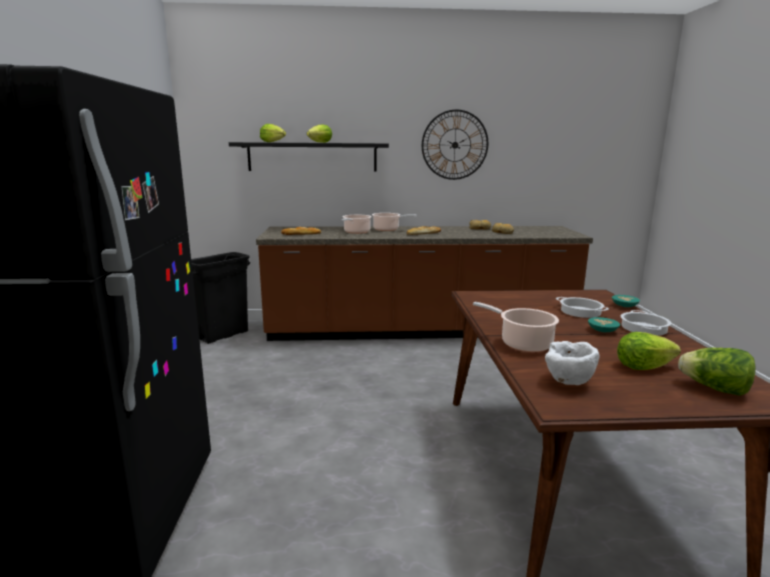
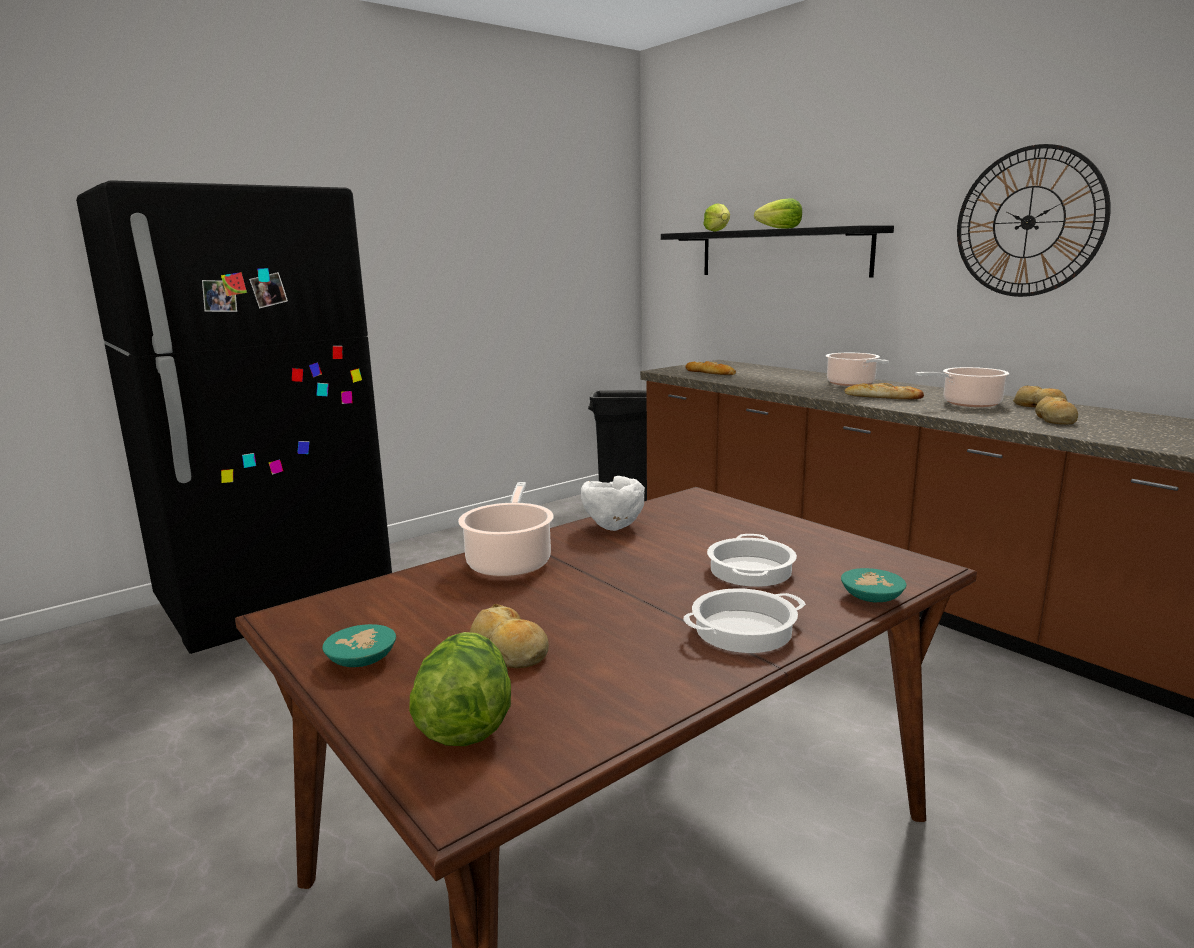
camera: 55 degrees right, 0 degrees up
(356, 232) = (788, 380): cooking pot -> cooking pot (968, 403)
(568, 382) = (382, 610): white bowl -> white bowl (612, 527)
(601, 330) = (664, 599): turquoise bowl -> turquoise bowl (363, 659)
(642, 367) = (509, 651): lettuce -> bread

